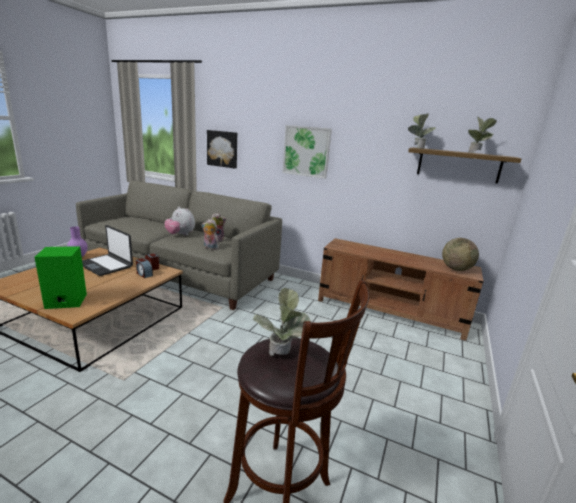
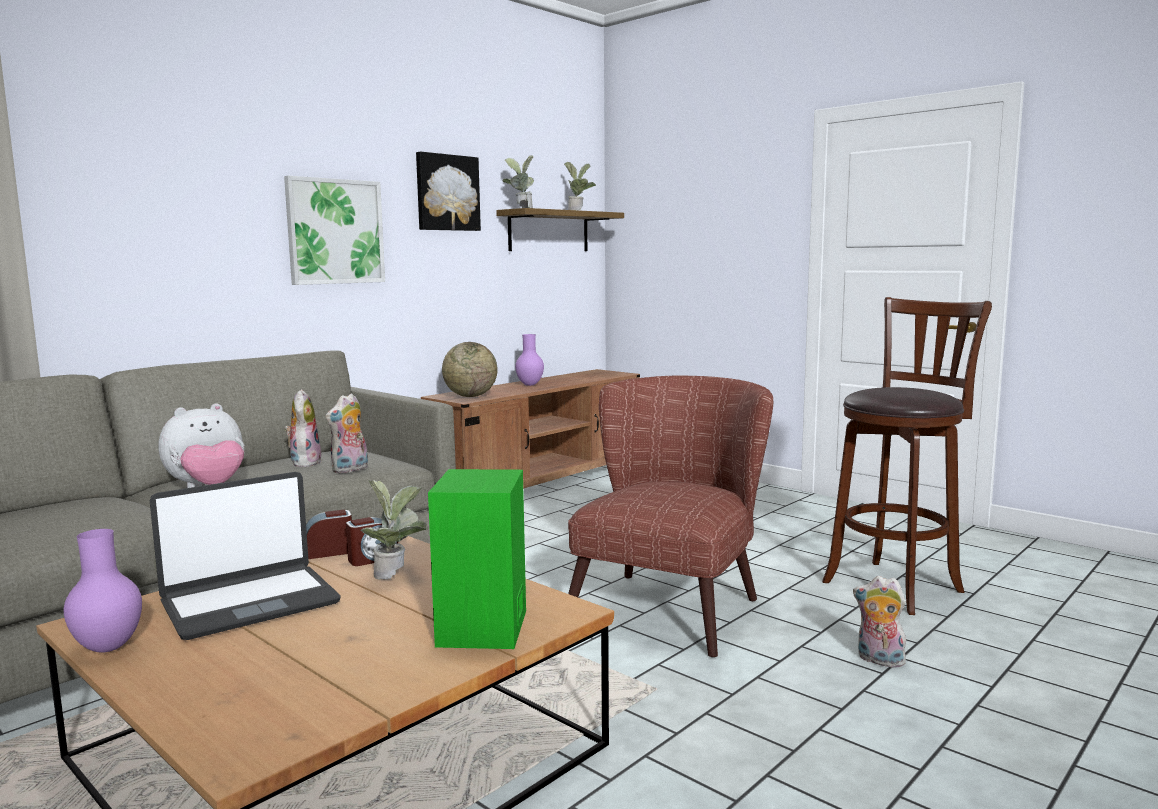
camera: 70 degrees left, 10 degrees down
(147, 473) = (878, 660): none -> plush toy
(221, 377) = (673, 604): none -> brown armchair
(222, 149) = (100, 246): picture -> picture (446, 193)
(280, 357) = (902, 392): potted plant -> potted plant (397, 575)
(394, 255) = (530, 384): none -> purple vase
(456, 269) = (600, 375): globe -> globe (470, 396)

